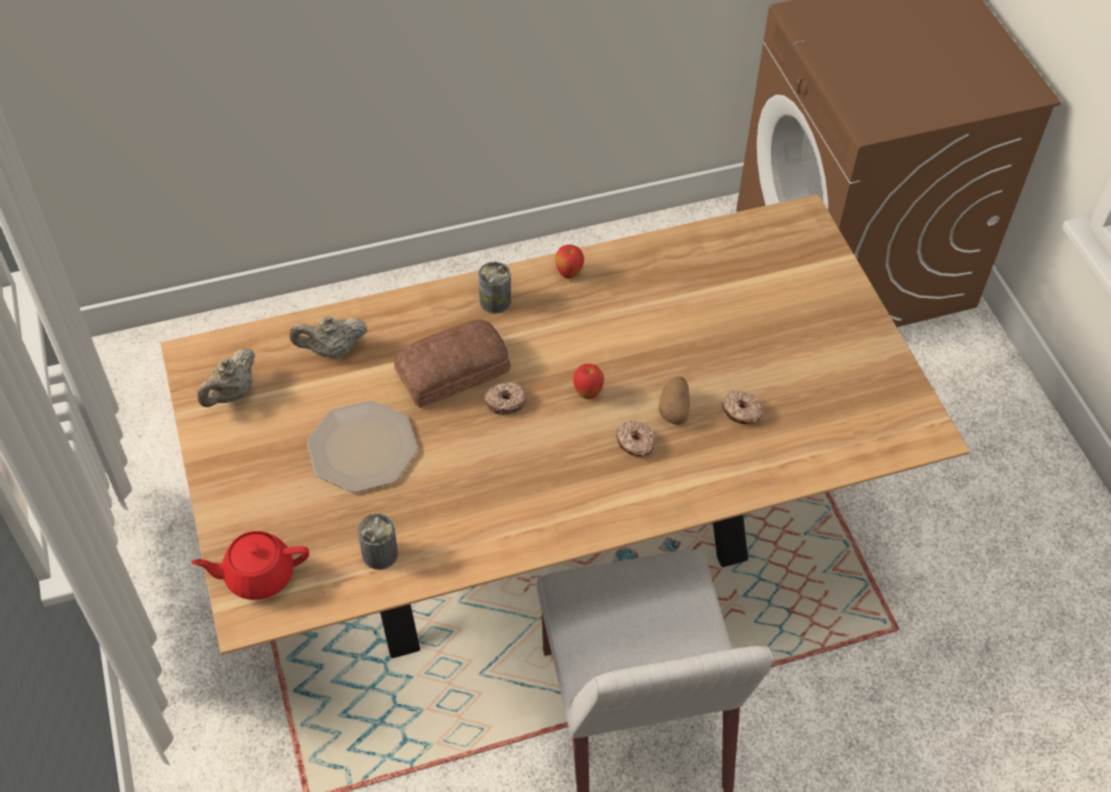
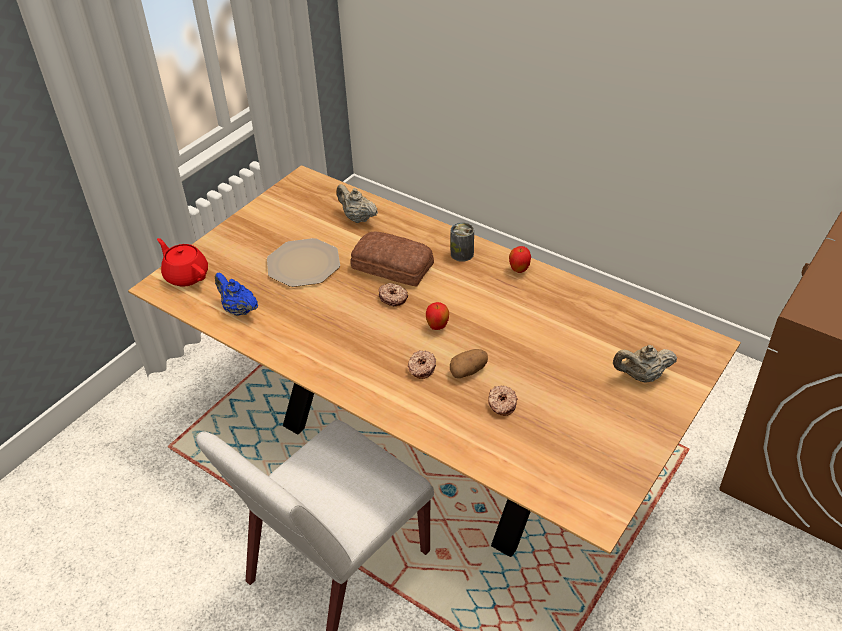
camera: 55 degrees right, 10 degrees down
(232, 394) = (292, 203): beige teapot -> beige teapot (641, 376)
(380, 554) = (238, 309): can -> blue teapot

